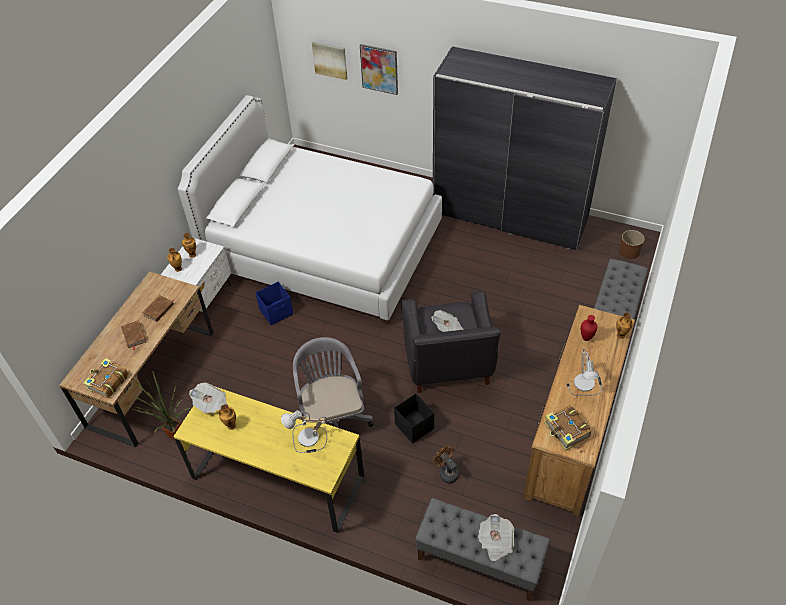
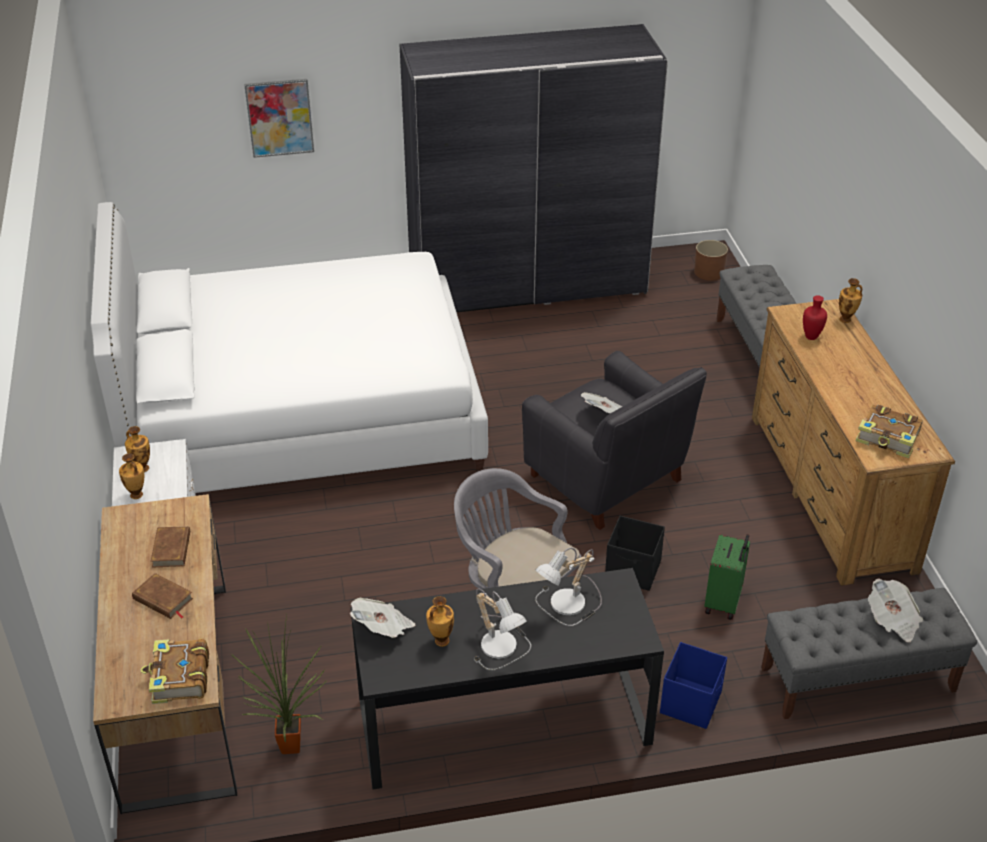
camera: 35 degrees left, 10 degrees down
(277, 312) = (303, 519): blue storage box -> blue storage box (691, 702)
(278, 477) = (503, 722): yellow desk -> black desk
(330, 60) = (191, 127): picture -> none
(446, 472) = (724, 603): brown fan -> green suitcase
(586, 384) = (859, 382): table lamp -> table lamp (503, 645)

